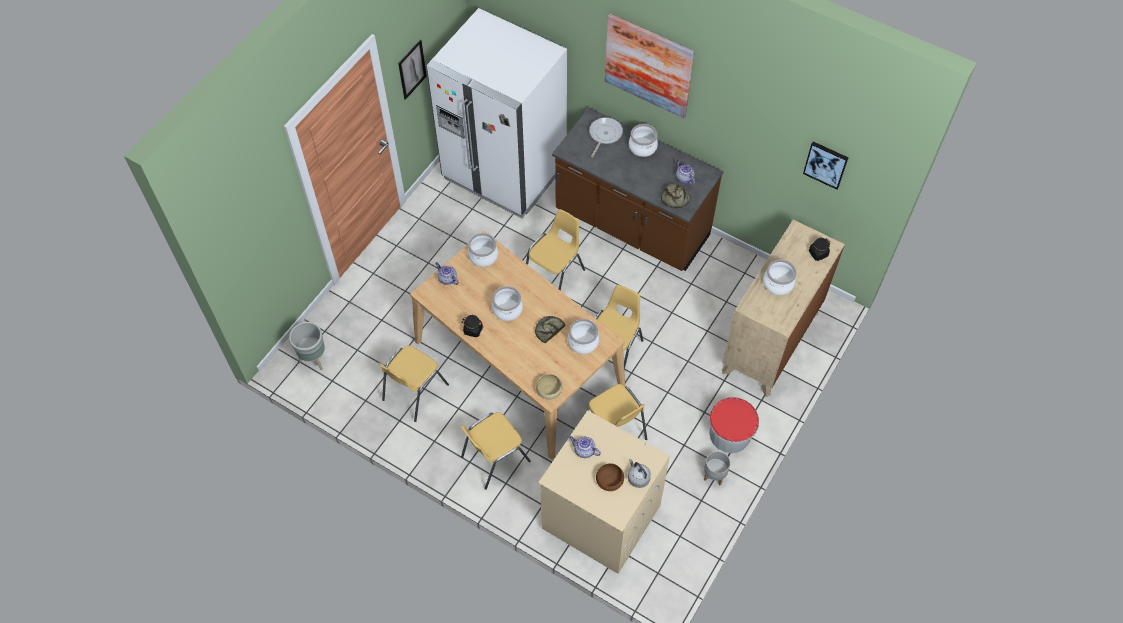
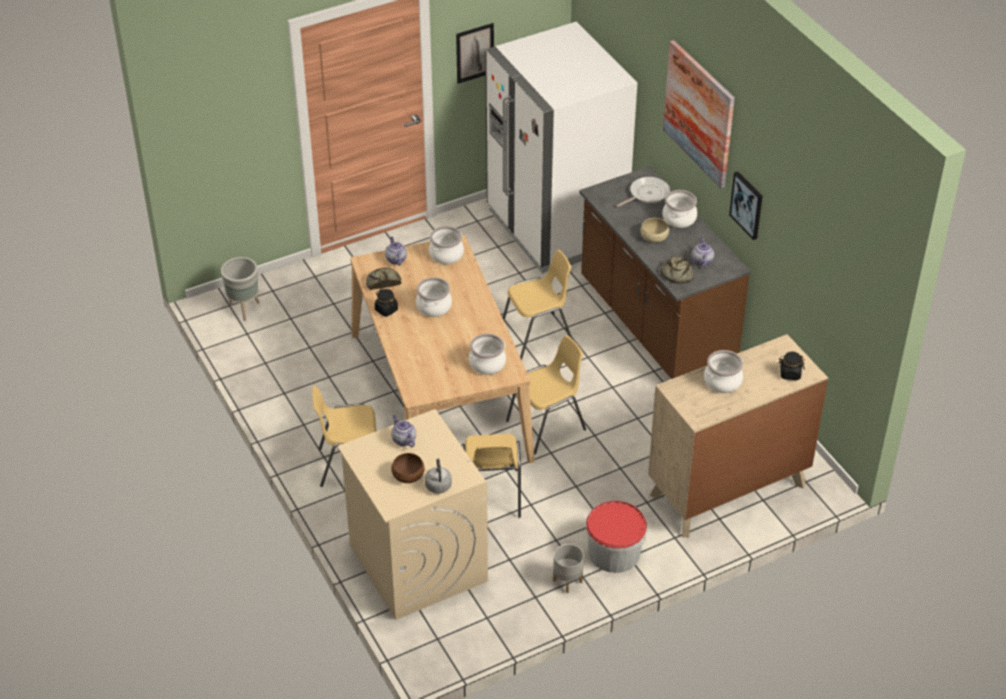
camera: 30 degrees right, 15 degrees down
(414, 392) = (317, 376): yellow chair -> none
(548, 330) = (460, 340): bread -> bread (383, 282)
(549, 390) = (420, 389): beige bowl -> beige bowl (654, 237)
(826, 164) = (833, 271): picture -> picture (747, 205)

